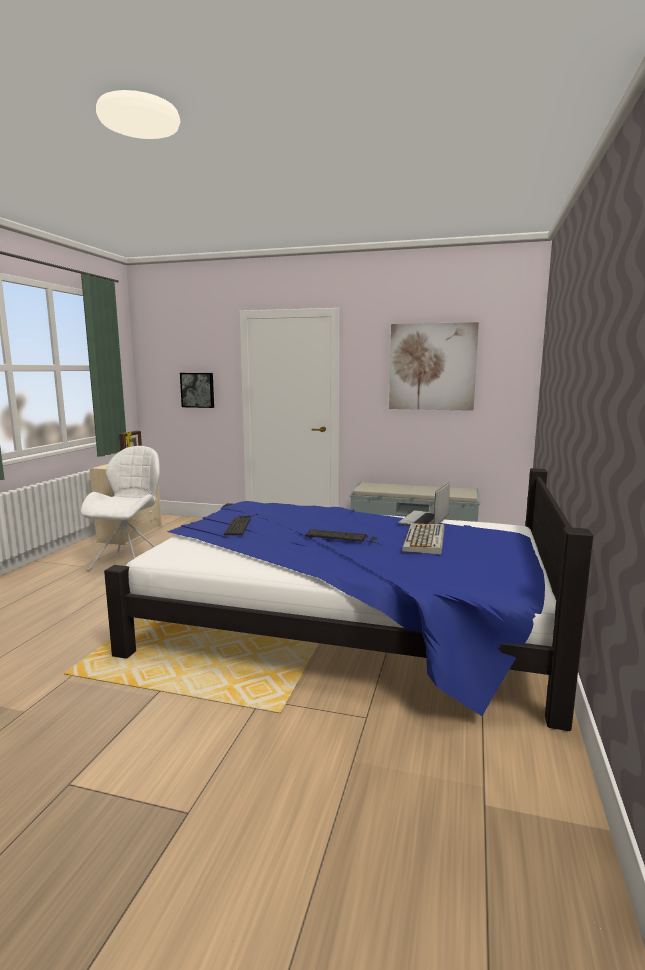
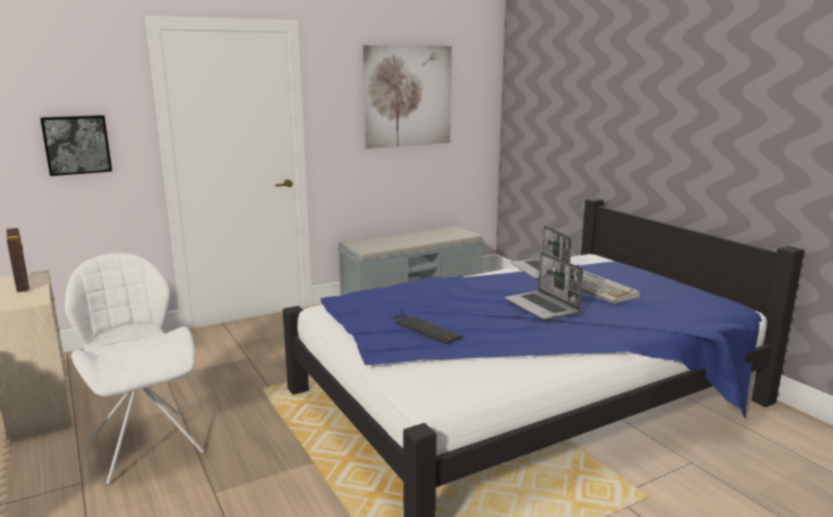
camera: 45 degrees left, 5 degrees up
(343, 537) = (542, 306): keyboard -> laptop

